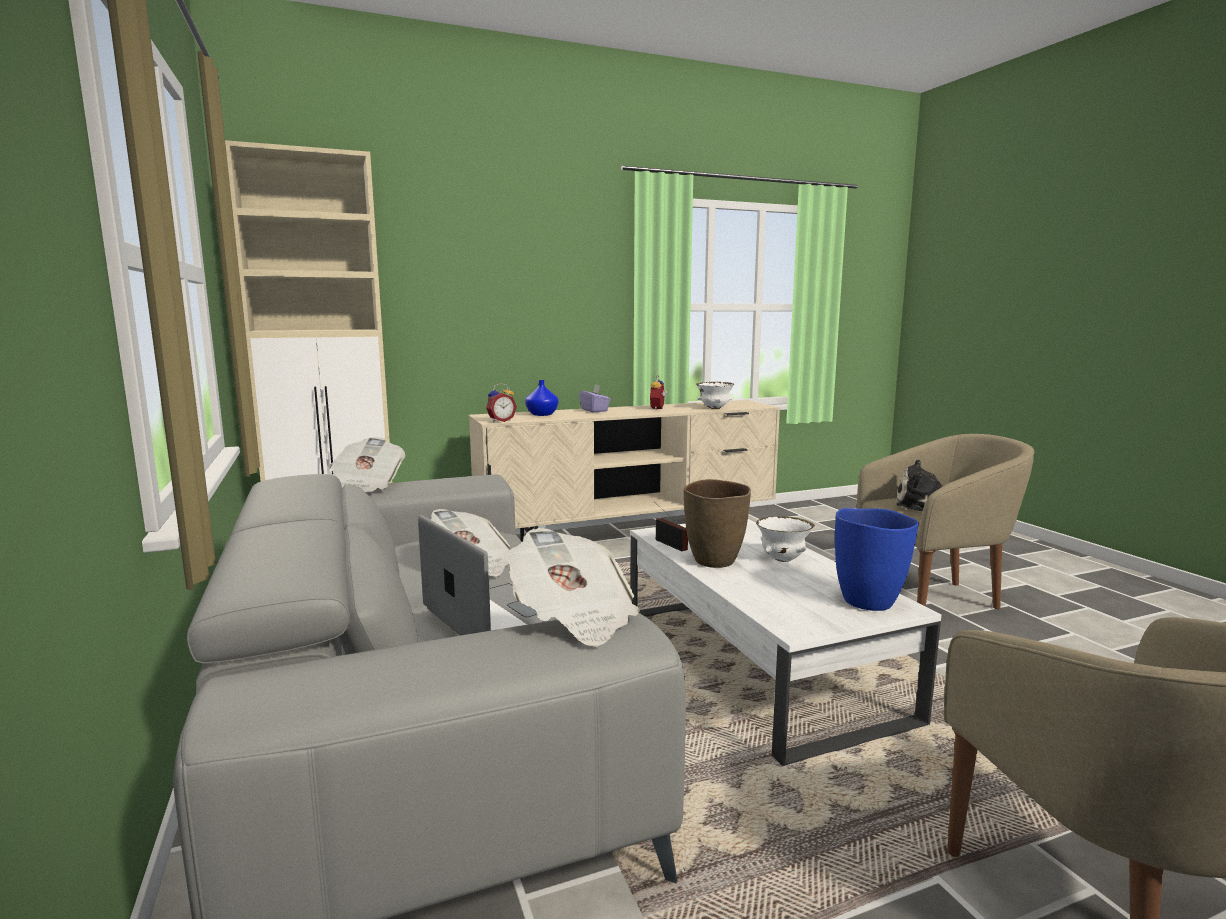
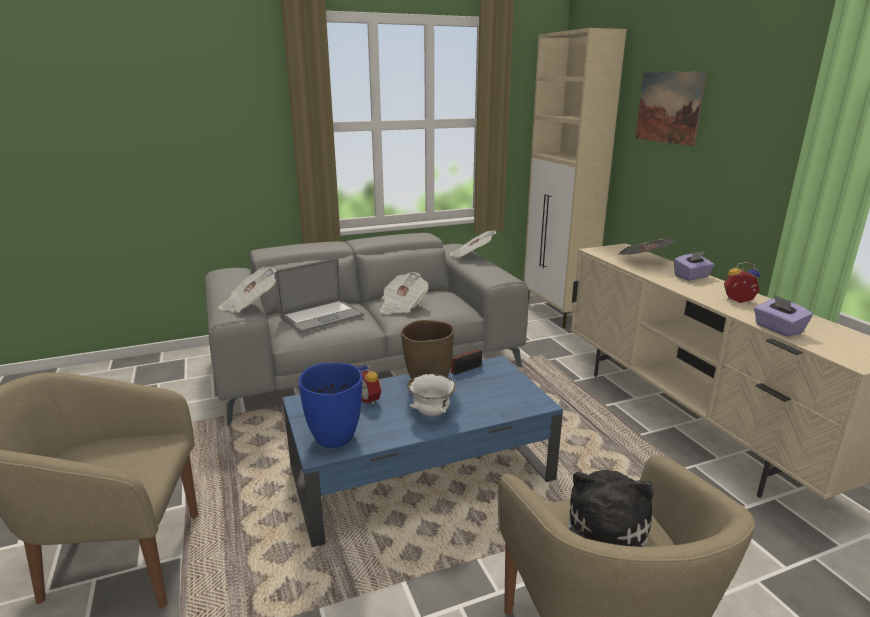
camera: 90 degrees right, 10 degrees up
(461, 259) = (669, 107): none -> picture
(500, 421) = (597, 252): alarm clock -> alarm clock (370, 399)
(541, 414) = (643, 261): blue vase -> newspaper
(714, 408) = (778, 329): white bowl -> purple tissue box
(755, 660) = (422, 472): white coffee table -> blue coffee table

